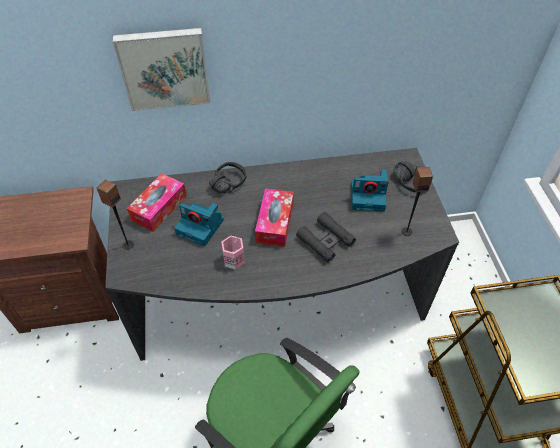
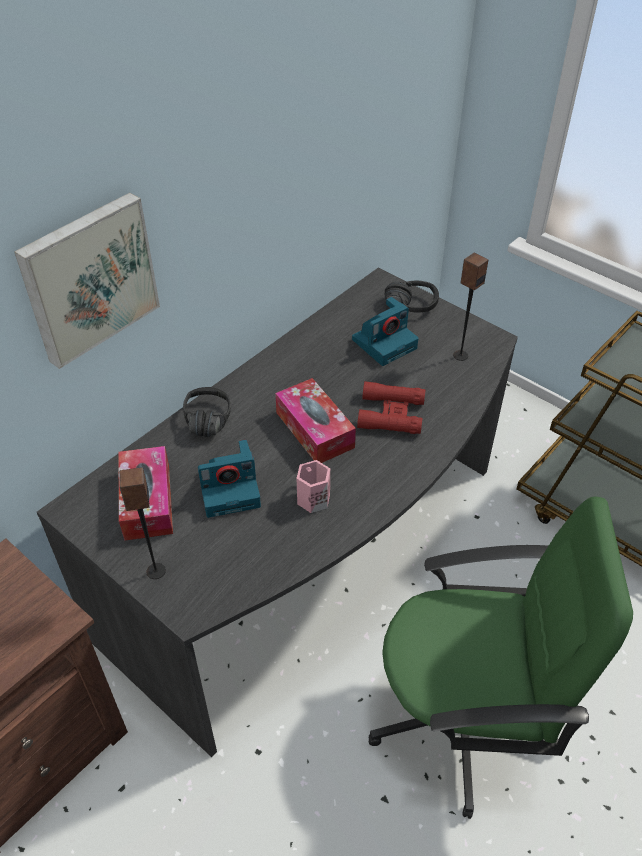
camera: 40 degrees left, 5 degrees down
(325, 240) = (391, 414): black binoculars -> red binoculars

